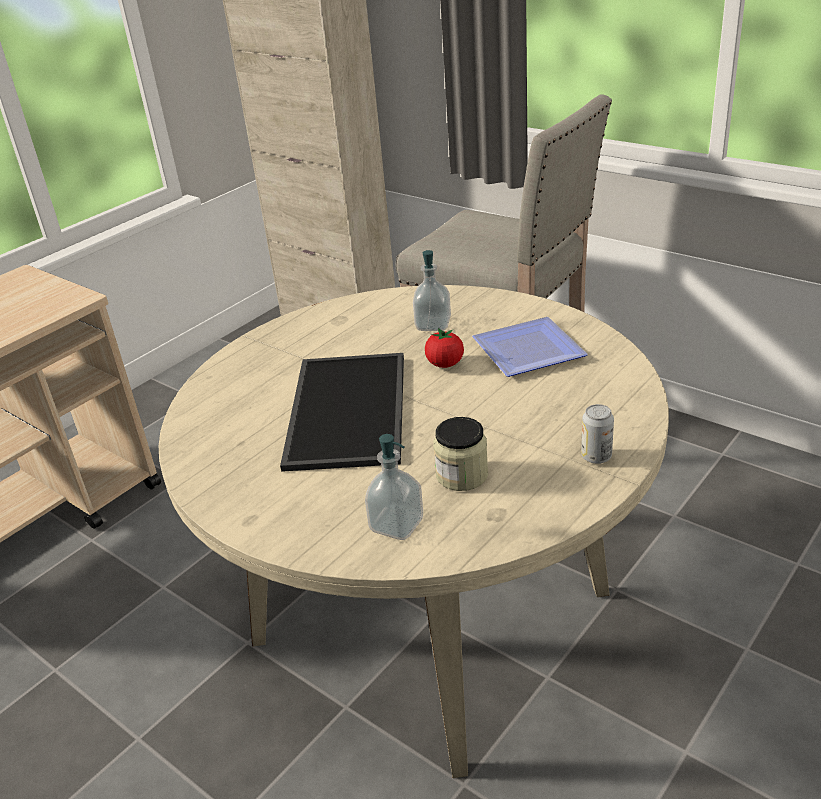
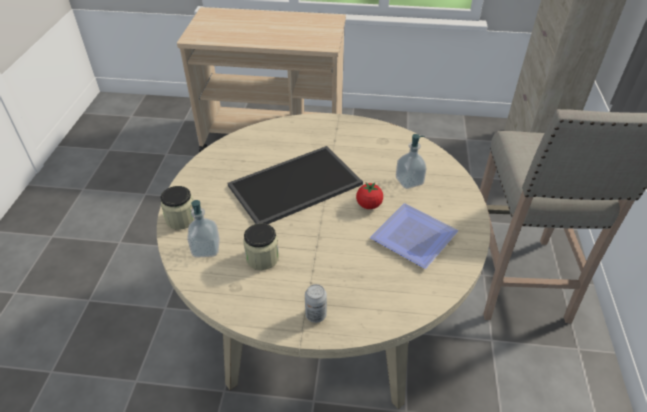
camera: 55 degrees right, 10 degrees up
(306, 537) = (181, 219): none -> jar

